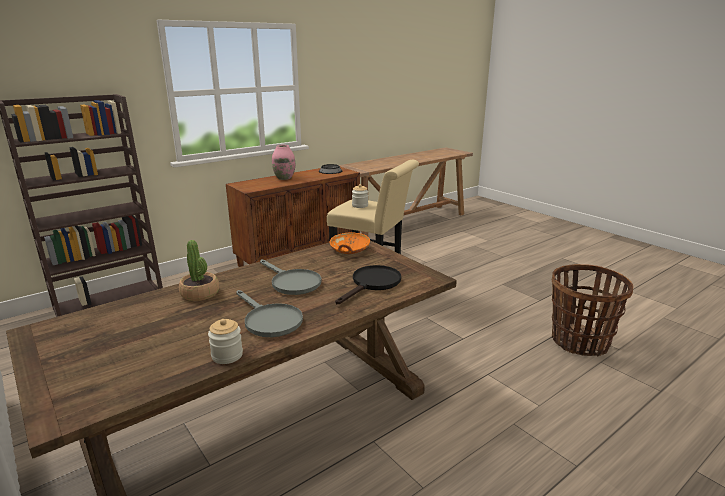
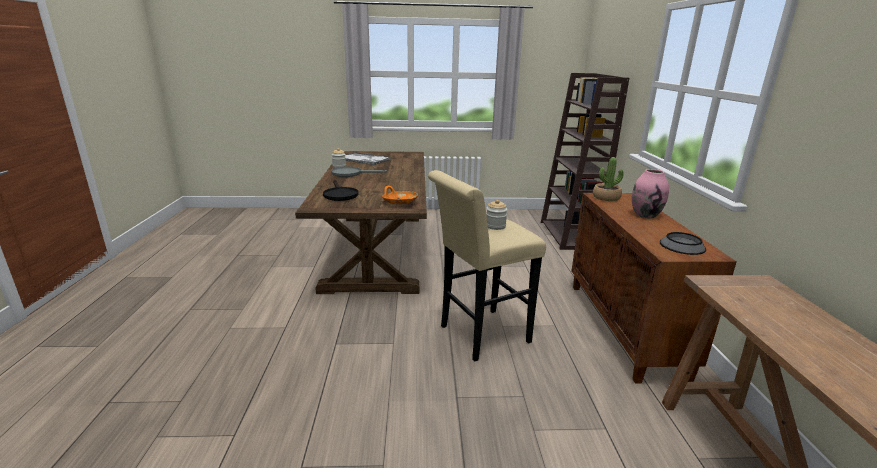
camera: 125 degrees right, 0 degrees up
(138, 358) = (364, 159): none -> tray
(200, 293) = (403, 170): potted plant -> potted plant (606, 197)
(292, 282) = (380, 183): grey frying pan -> none
(579, 342) = (212, 415): basket -> none

